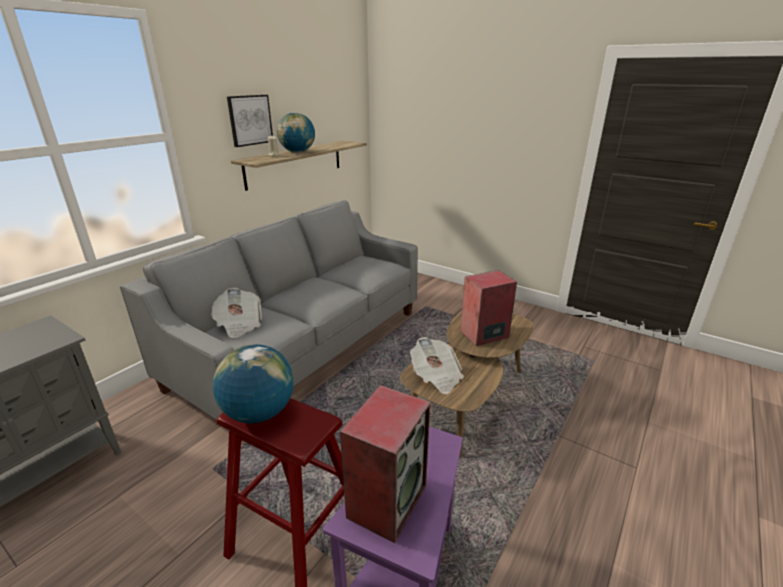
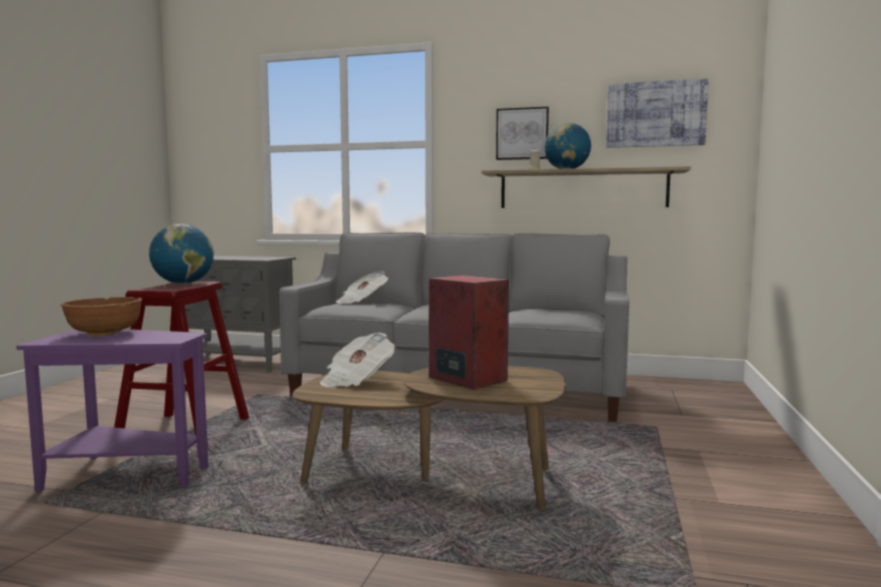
camera: 70 degrees right, 20 degrees down
(327, 100) = (655, 114): none -> picture
(387, 500) = (104, 333): speaker -> brown bowl

